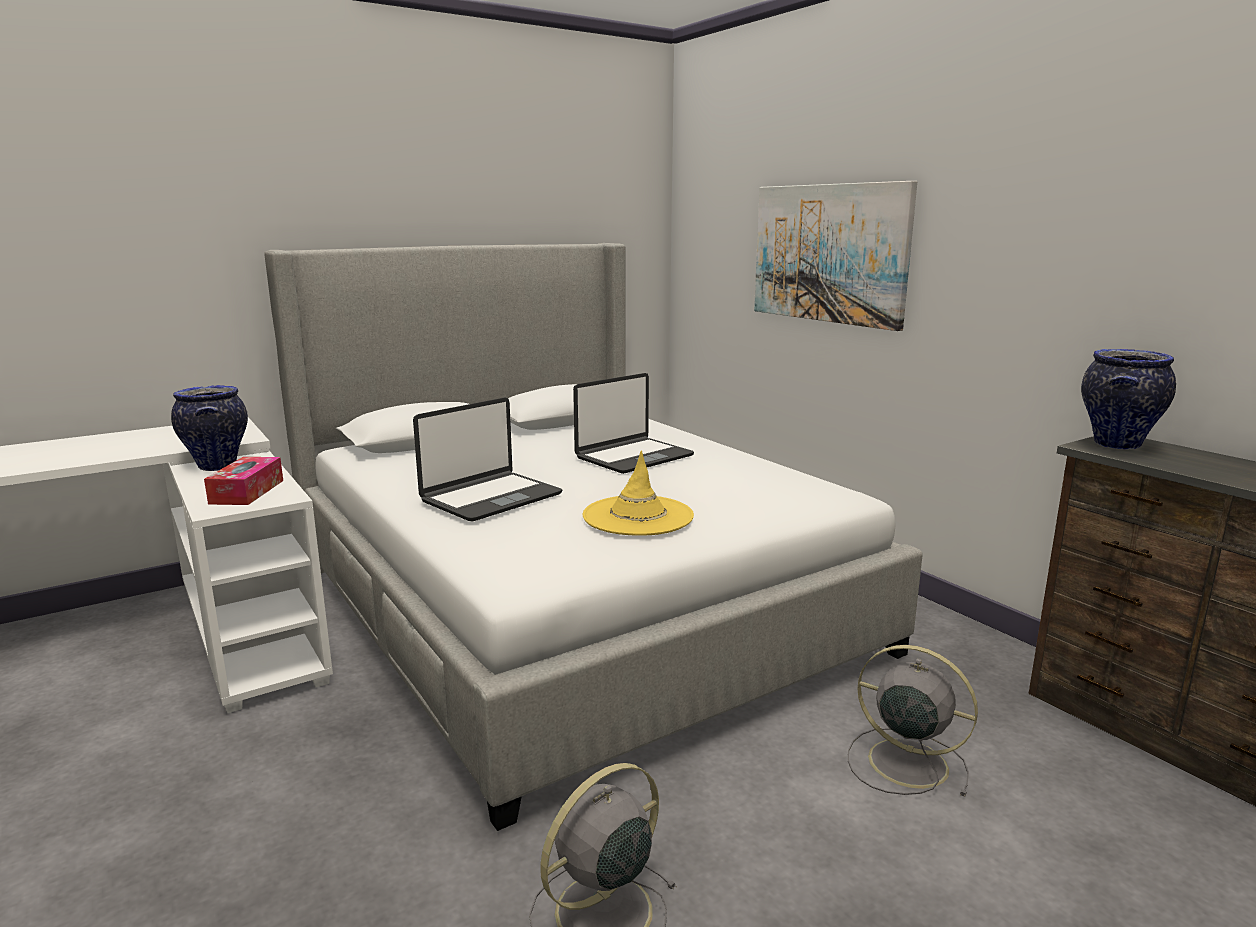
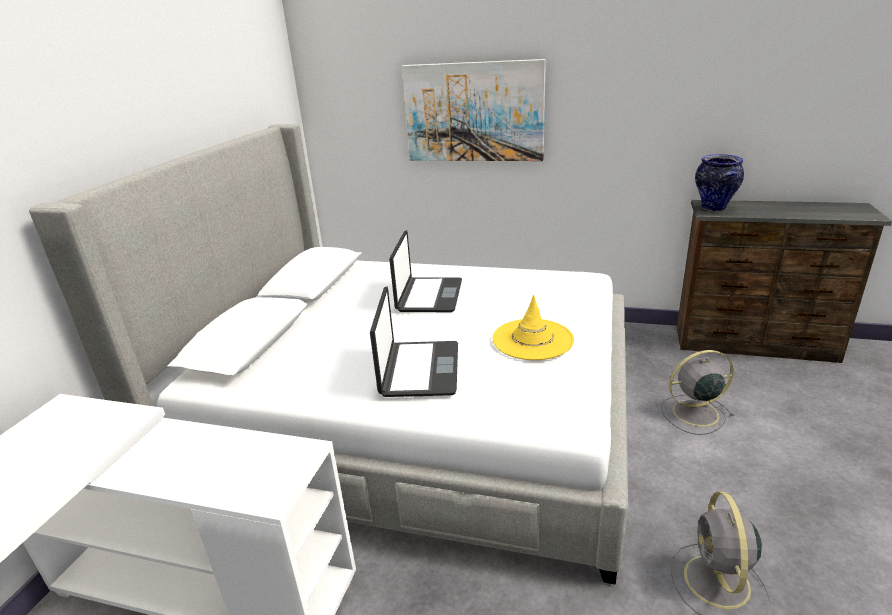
camera: 40 degrees left, 10 degrees up
(217, 466) = (149, 458): vase -> none
(247, 492) = (254, 465): tissue box -> none

